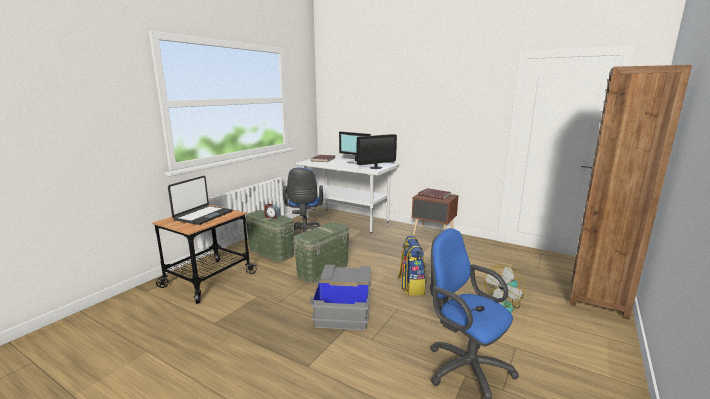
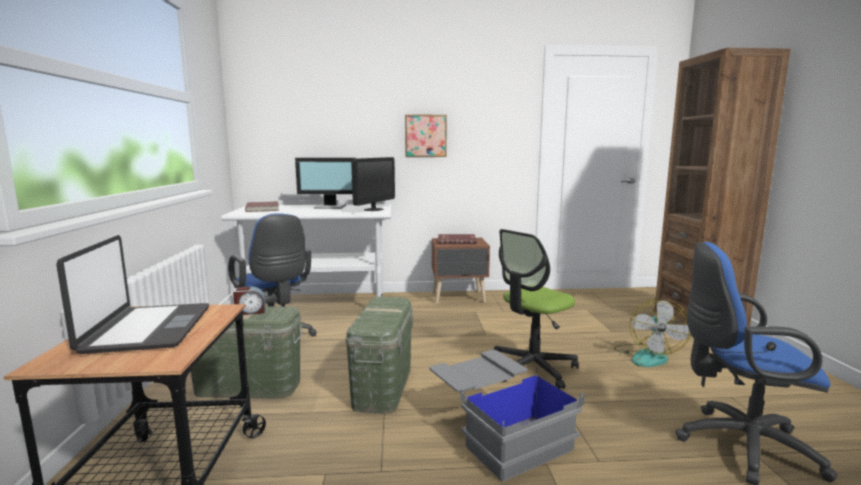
camera: 35 degrees left, 5 degrees down
(411, 287) = (532, 368): backpack -> office chair
(424, 119) = (425, 136): none -> picture

